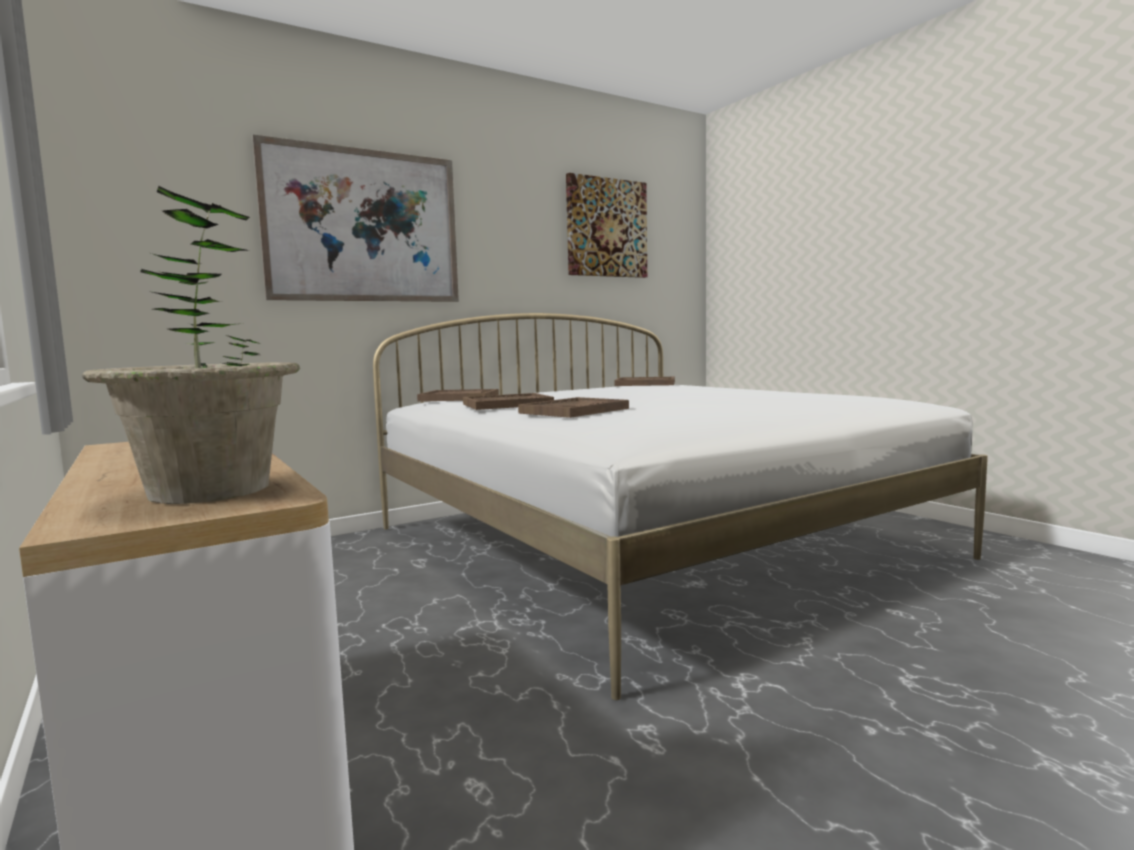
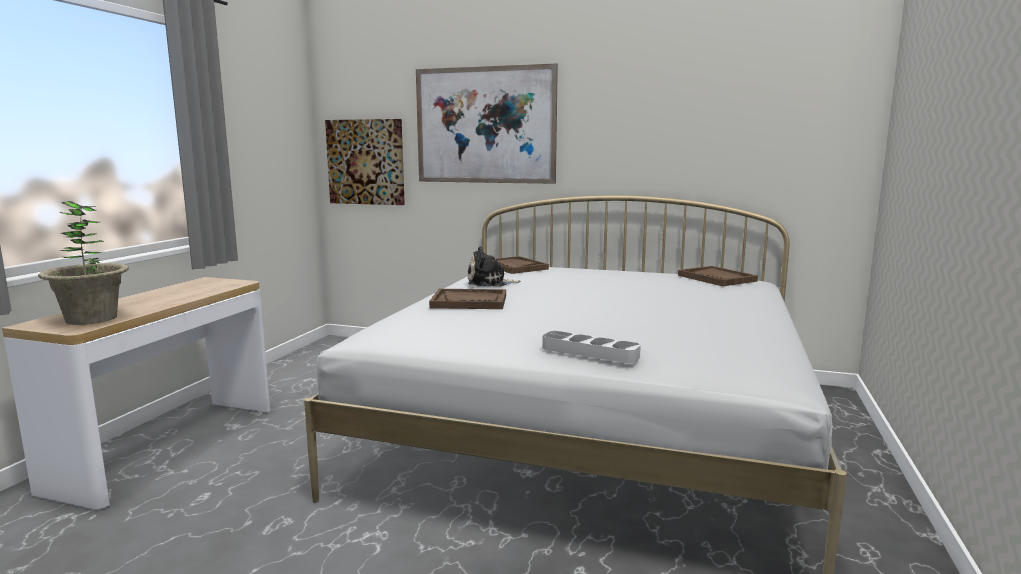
camera: 50 degrees right, 5 degrees up
(507, 404) = (489, 283): brown tray -> plush toy
(606, 228) = (726, 107): picture -> picture (366, 162)
(820, 408) = (589, 352): none -> grey tray

